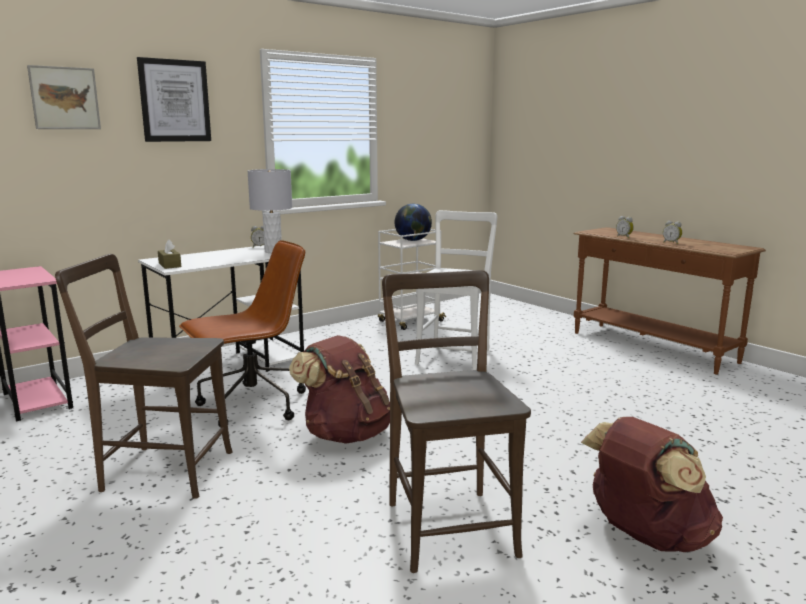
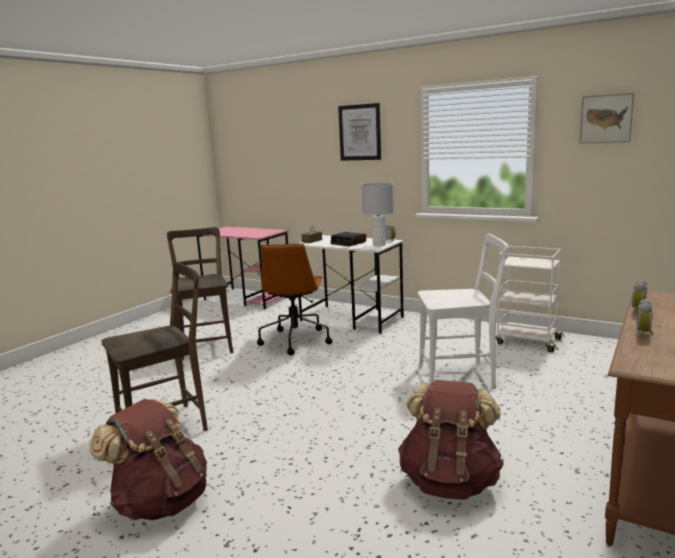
camera: 70 degrees right, 0 degrees up
(65, 98) = (303, 135): picture -> picture (606, 118)
(229, 257) = (349, 243): none -> alarm clock
(251, 406) = (295, 340): brown office chair -> brown office chair turned 60 degrees clockwise
(345, 434) = (272, 373): brown backpack -> brown backpack (450, 482)
(413, 240) = (538, 261): globe -> none

